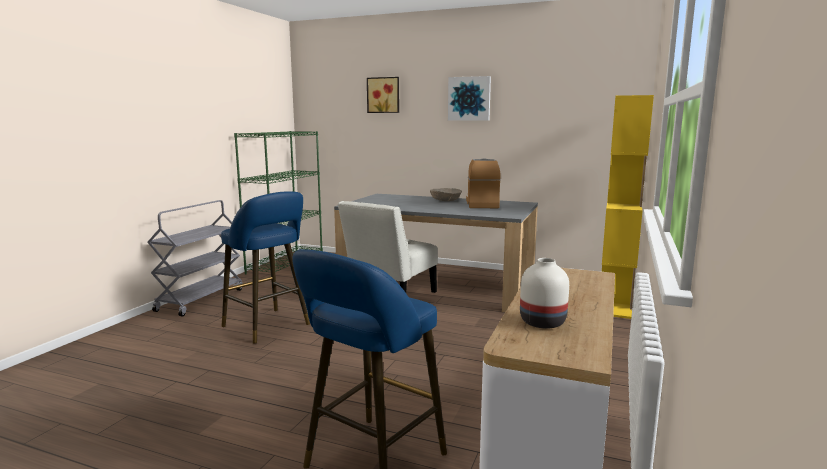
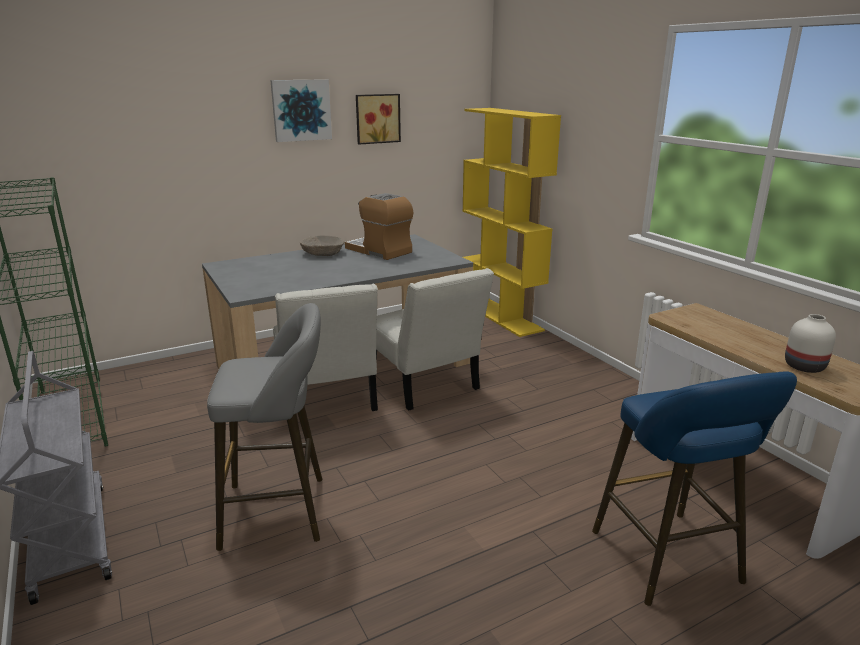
camera: 50 degrees left, 10 degrees up
(269, 326) = (281, 511): blue stool -> grey stool
(383, 95) = (164, 107): picture -> picture (377, 118)
(458, 312) = (426, 385): none -> white chair

